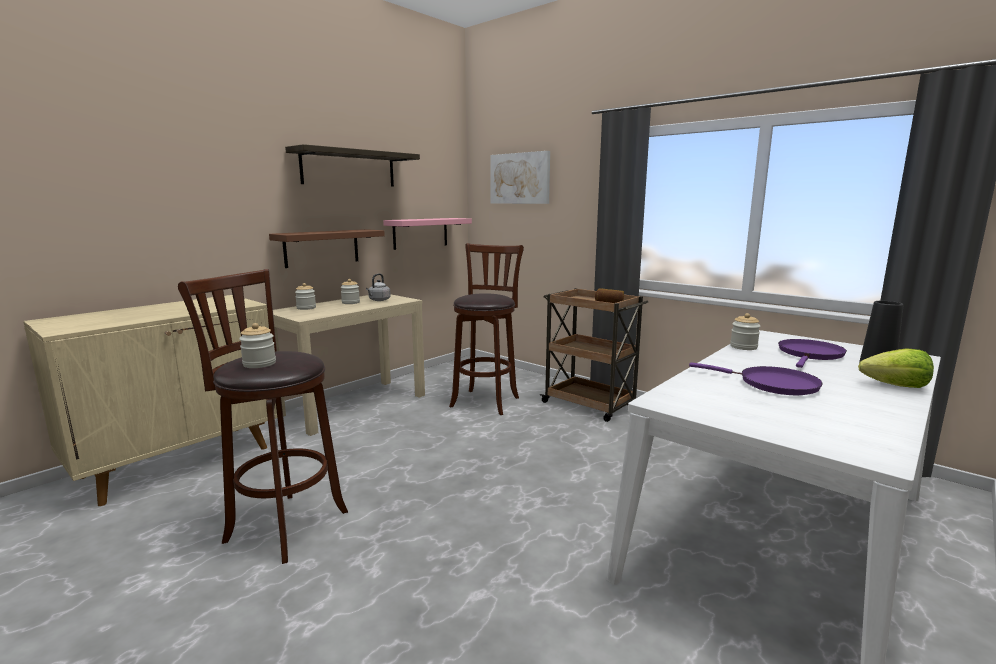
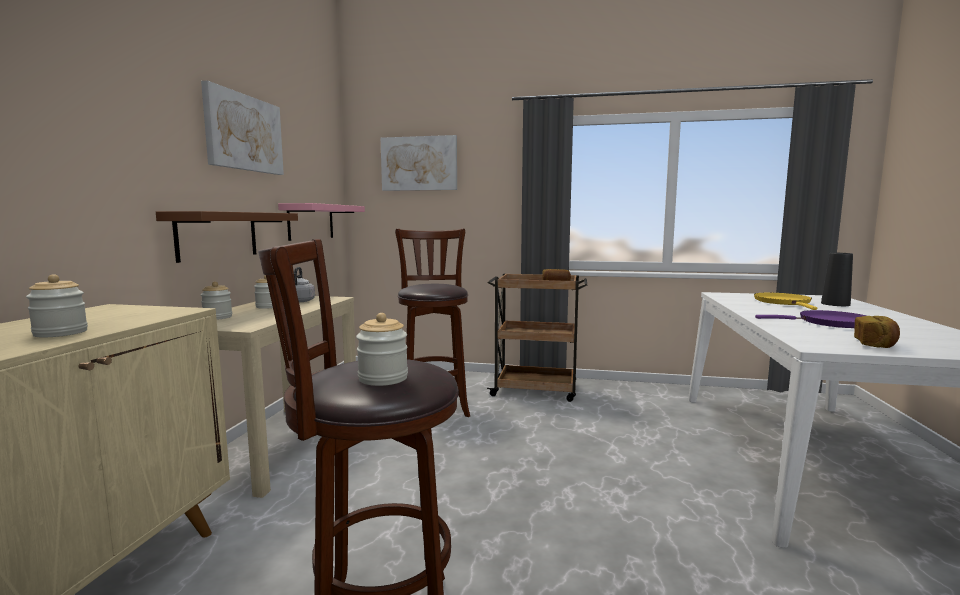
camera: 30 degrees left, 5 degrees down
(349, 168) = (244, 133): shelf -> picture
(732, 412) = (875, 344): none -> bread
(743, 347) = (734, 303): jar -> jar (60, 333)
(810, 354) = (784, 302): purple frying pan -> yellow frying pan
(896, 386) = (884, 314): lettuce -> none

